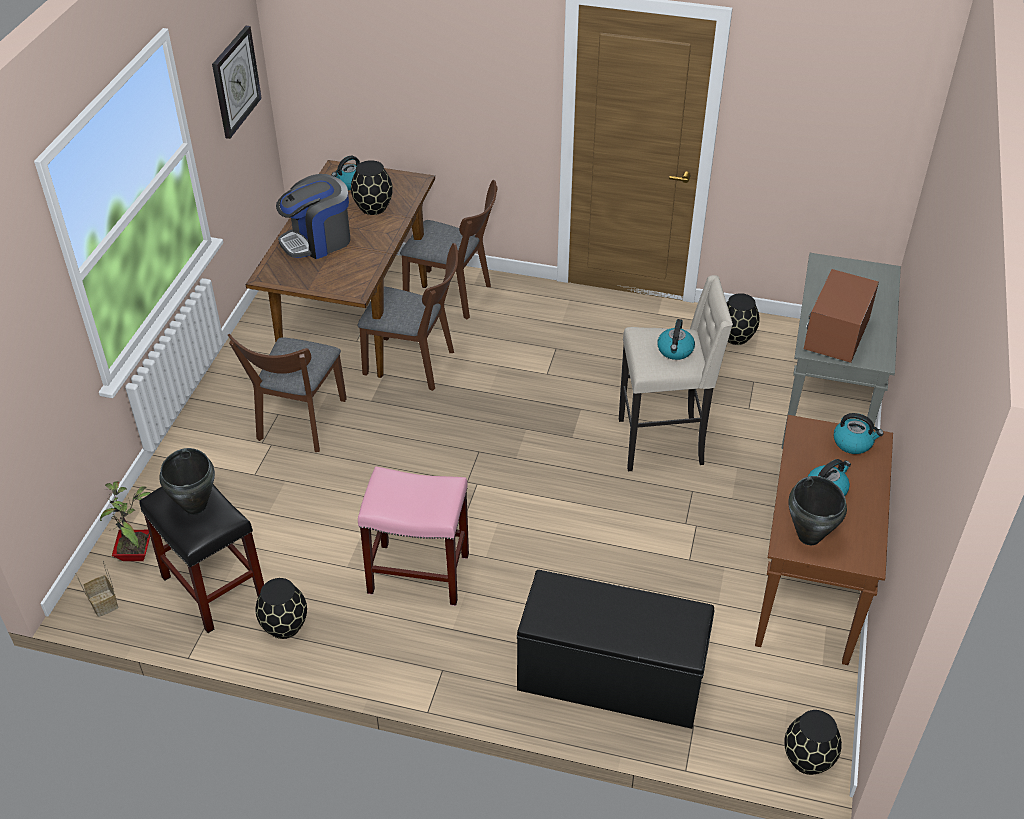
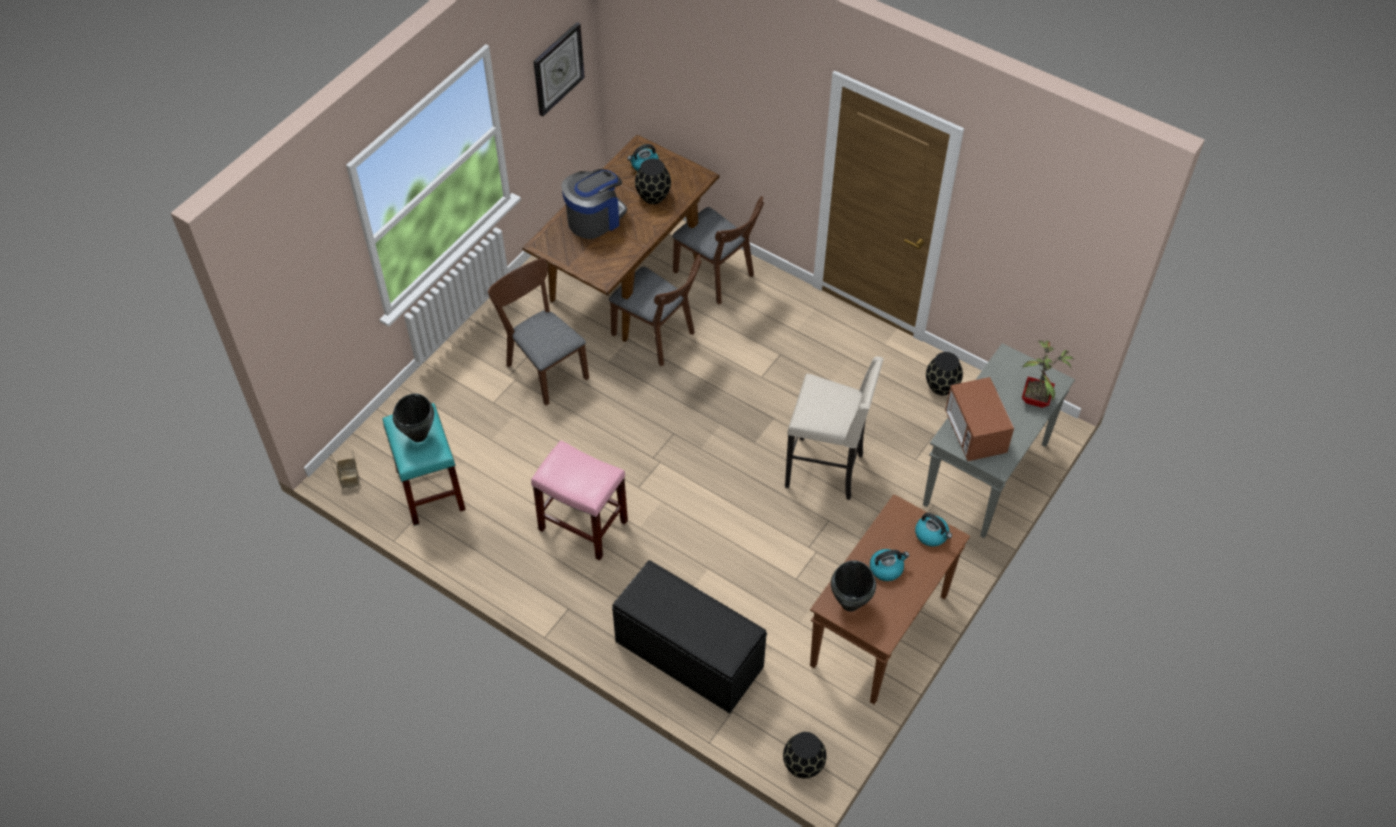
camera: 20 degrees right, 10 degrees up
(137, 554) = (385, 445): potted plant -> potted plant (1037, 400)
(213, 587) = (430, 489): black stool -> turquoise stool
(284, 626) = (469, 537): black vase -> none
(299, 424) = (544, 367): brown chair -> brown chair turned 105 degrees clockwise
(318, 241) = (595, 219): coffee machine -> coffee machine turned 150 degrees clockwise
(675, 350) = (833, 408): kettle -> none
(835, 337) = (974, 434): microwave -> microwave turned 60 degrees counterclockwise

